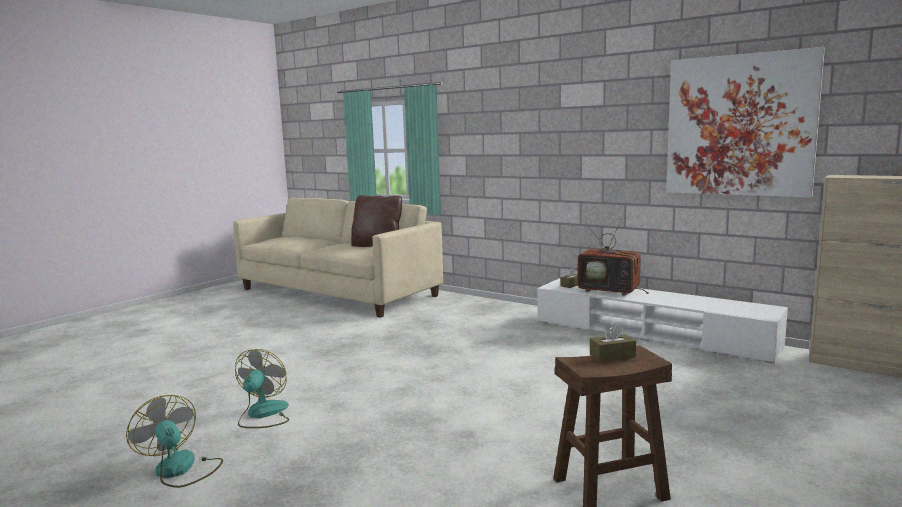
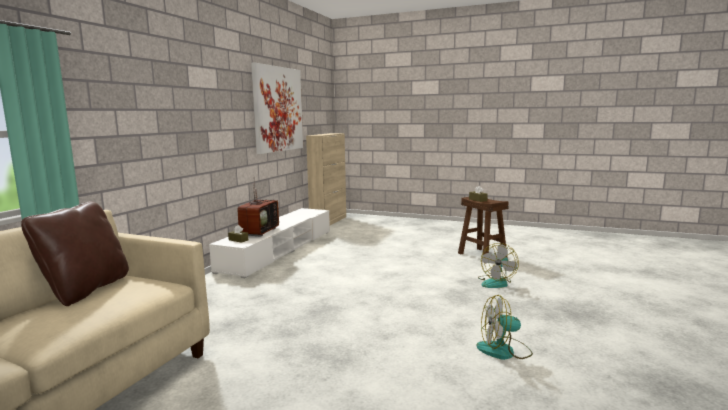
camera: 105 degrees left, 0 degrees up
(180, 470) = (609, 355): fan -> fan (496, 282)

